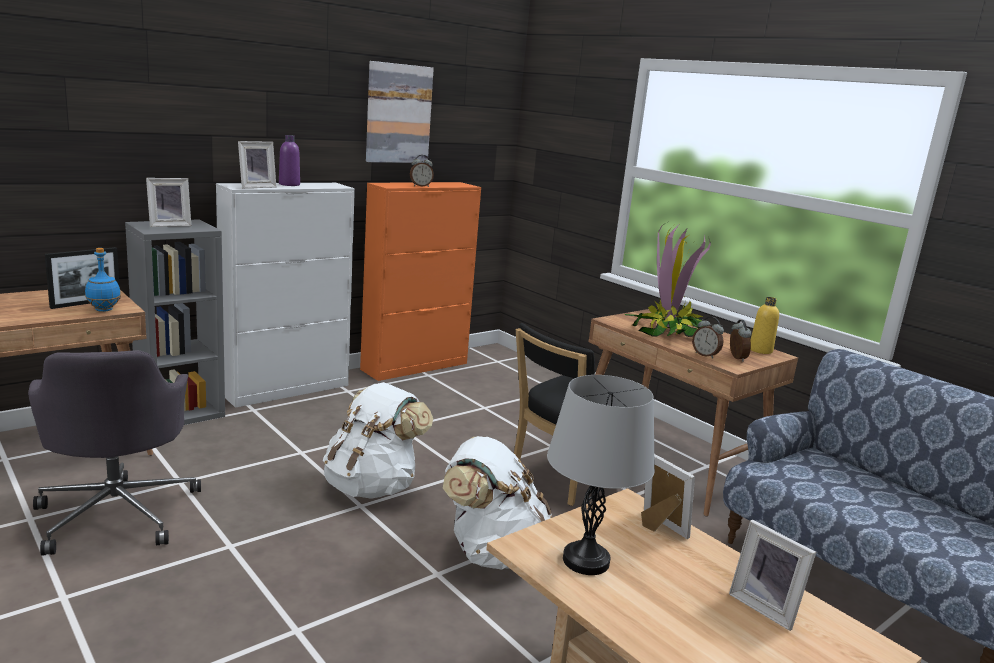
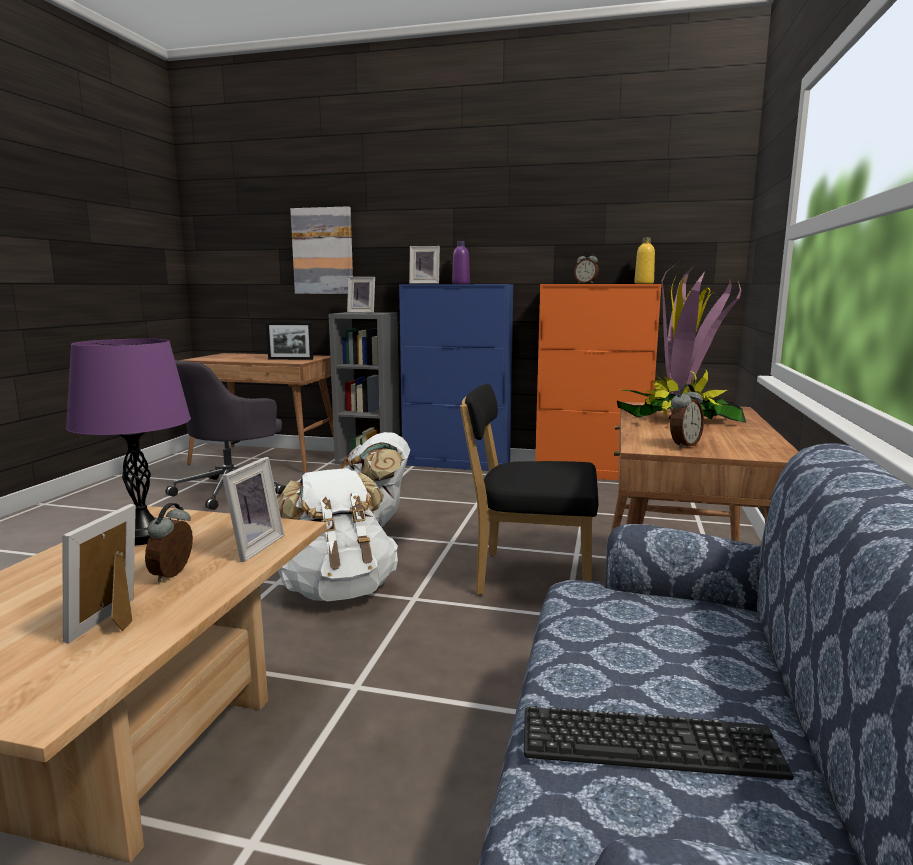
camera: 55 degrees right, 5 degrees down
(103, 310) = (287, 361): blue bottle -> none
(287, 389) = (457, 464): white cabinet -> blue cabinet
(398, 114) = (581, 216): picture -> picture (323, 251)
(586, 561) = (143, 536): grey table lamp -> purple table lamp
(705, 355) = (646, 436): alarm clock -> alarm clock (174, 575)
(760, 350) = (764, 448): yellow bottle -> yellow bottle (644, 283)
(923, 523) = (649, 744): none -> keyboard

